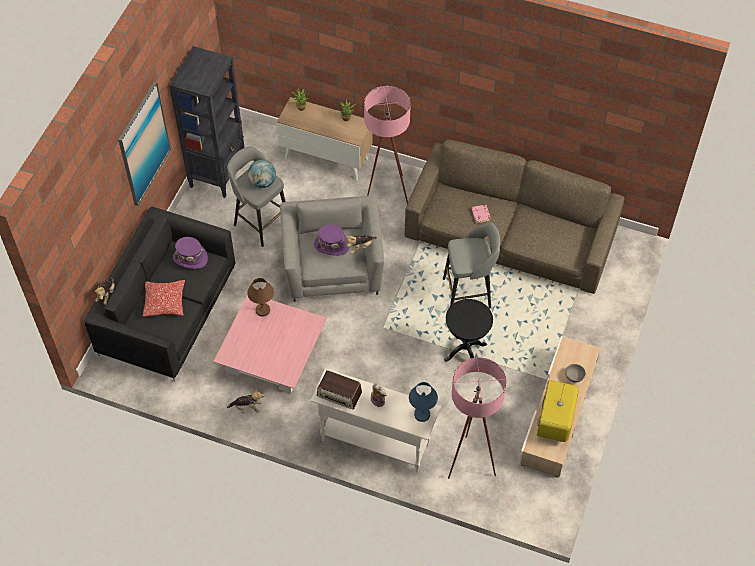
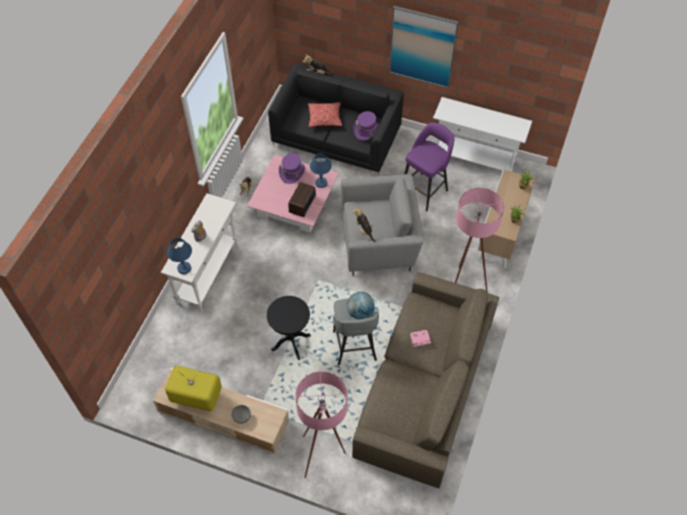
camera: 90 degrees right, 0 degrees up
(218, 174) = (475, 160): black bookcase -> white console table
(260, 223) = (425, 191): grey stool -> purple stool
(262, 182) = (428, 158): globe -> globe (360, 312)
(262, 310) = (321, 183): brown table lamp -> blue table lamp
(331, 245) = (377, 219): purple hat -> purple hat (292, 172)
(339, 394) = (209, 211): radio -> radio (302, 204)
(469, 458) = (186, 342): pink floor lamp -> pink floor lamp (323, 455)

